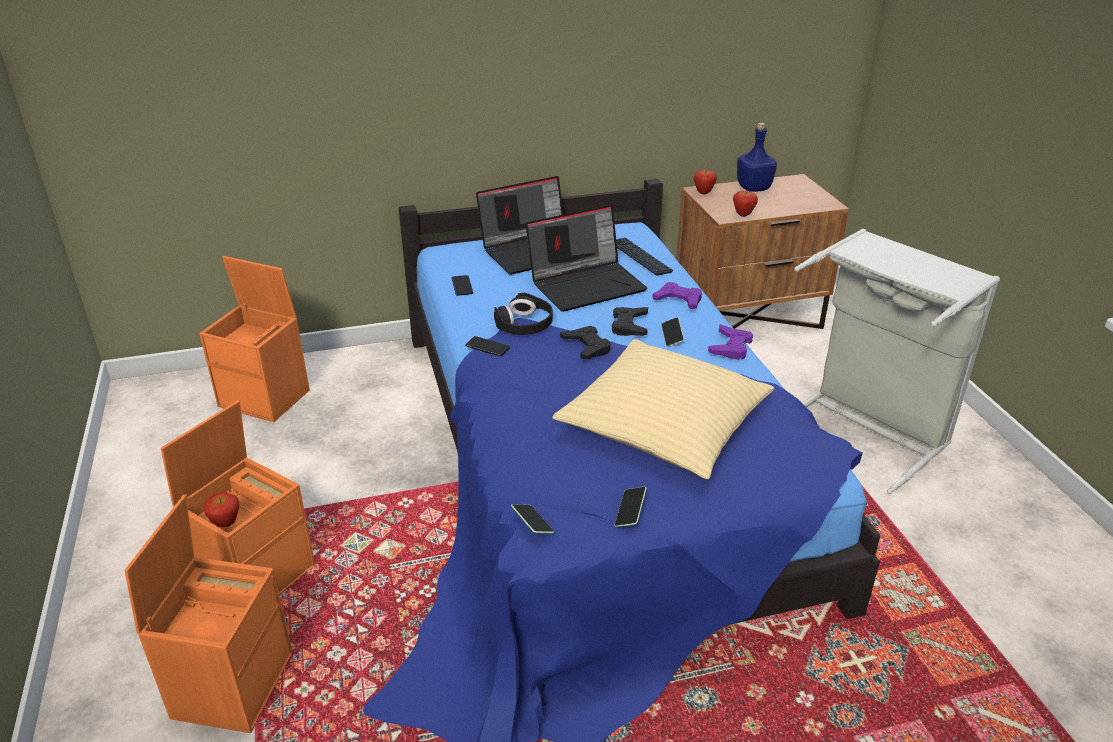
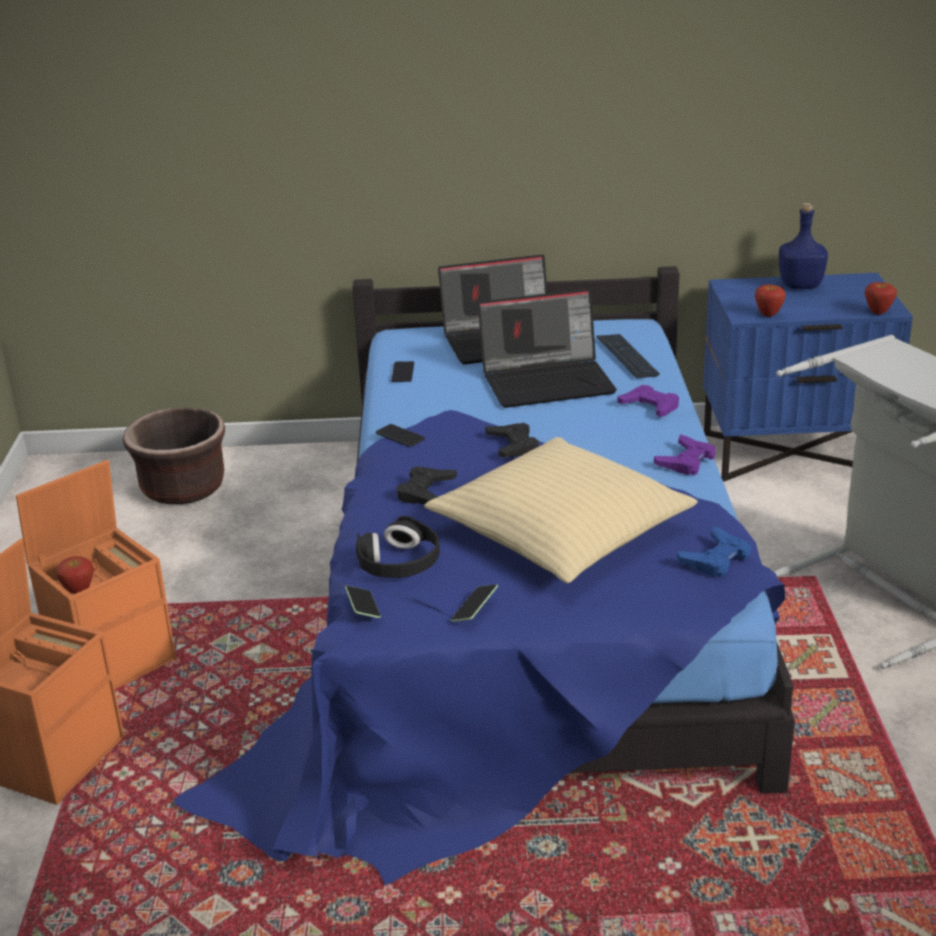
camera: 15 degrees right, 5 degrees down
(266, 398) = (183, 488): orange storage box -> brown planter
(524, 324) = (453, 417): black headphones -> black headphones (399, 562)
(629, 325) = (576, 428): black game controller -> black game controller (425, 491)
(672, 337) = (621, 444): phone -> none
(703, 193) = (732, 287): apple -> apple (878, 312)
(748, 317) = (793, 452): brown nightstand -> blue nightstand
(802, 436) = (716, 559): none -> blue game controller

